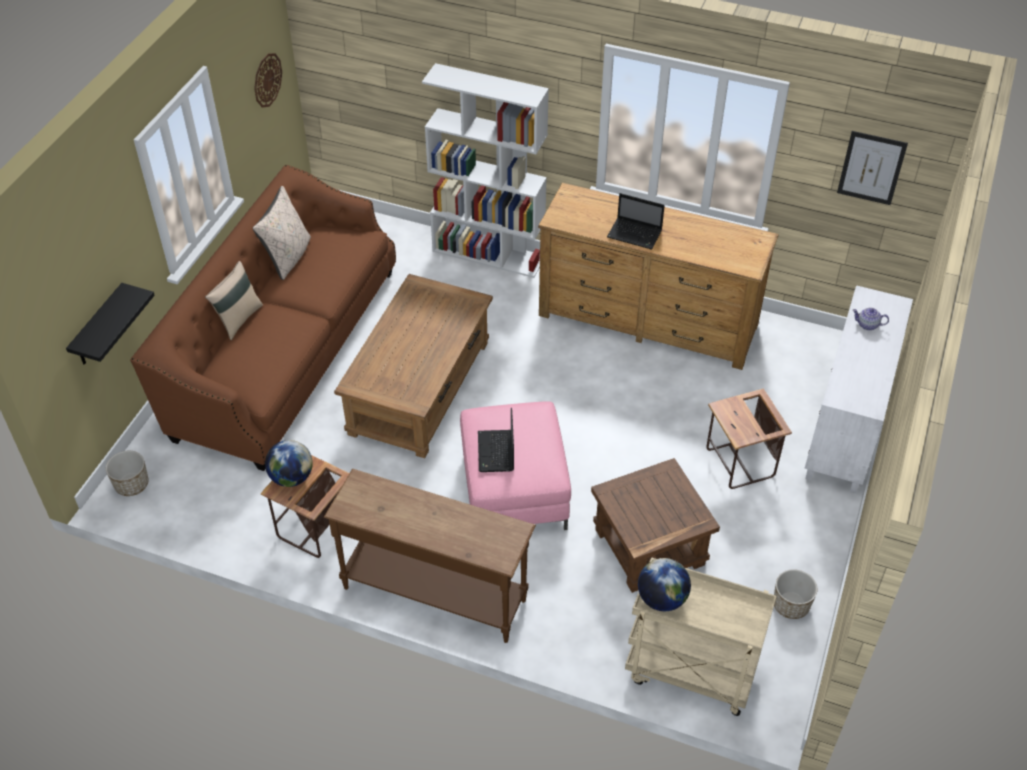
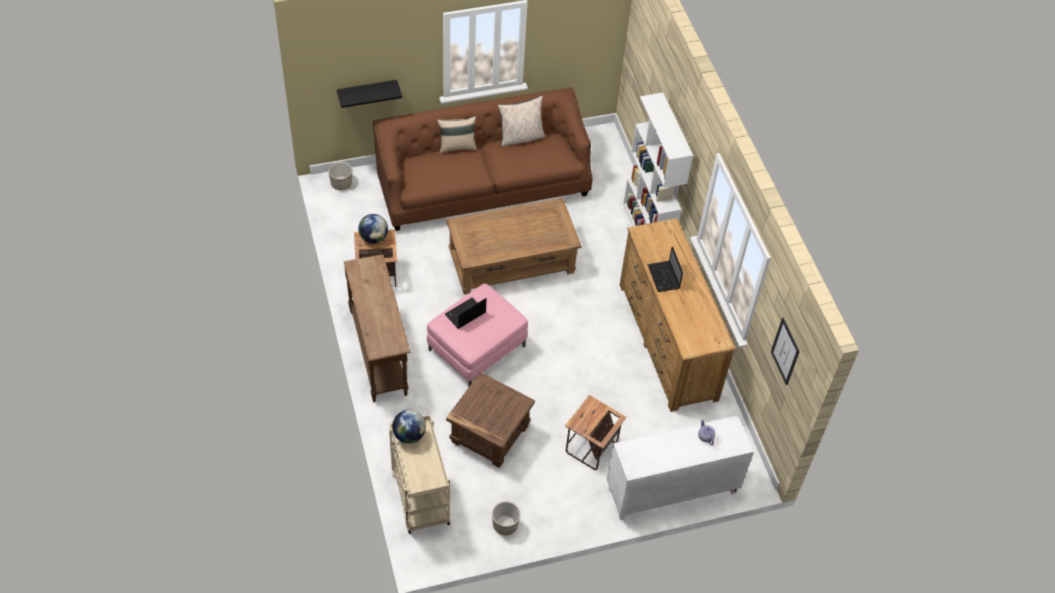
camera: 50 degrees right, 5 degrees up
(267, 80) = (589, 32): wall clock -> none

